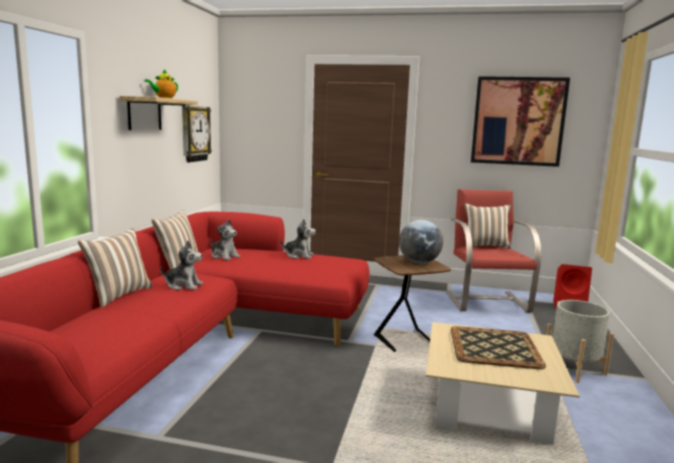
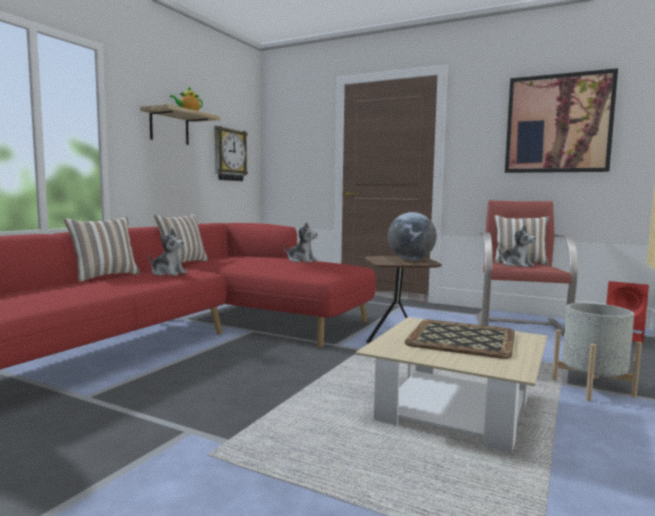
camera: 15 degrees right, 5 degrees down
(224, 256) = (230, 259): plush toy -> plush toy (516, 265)

